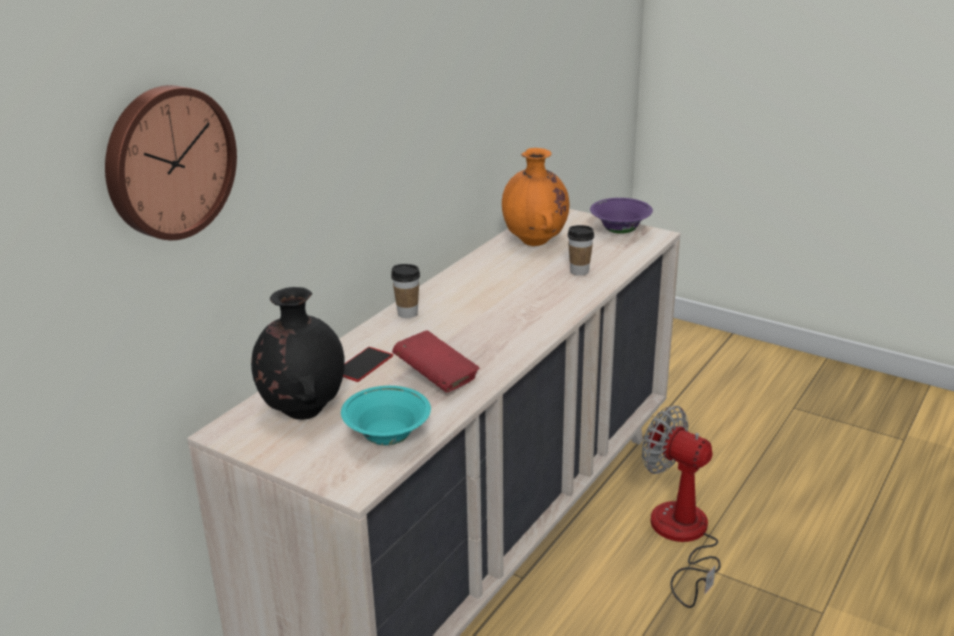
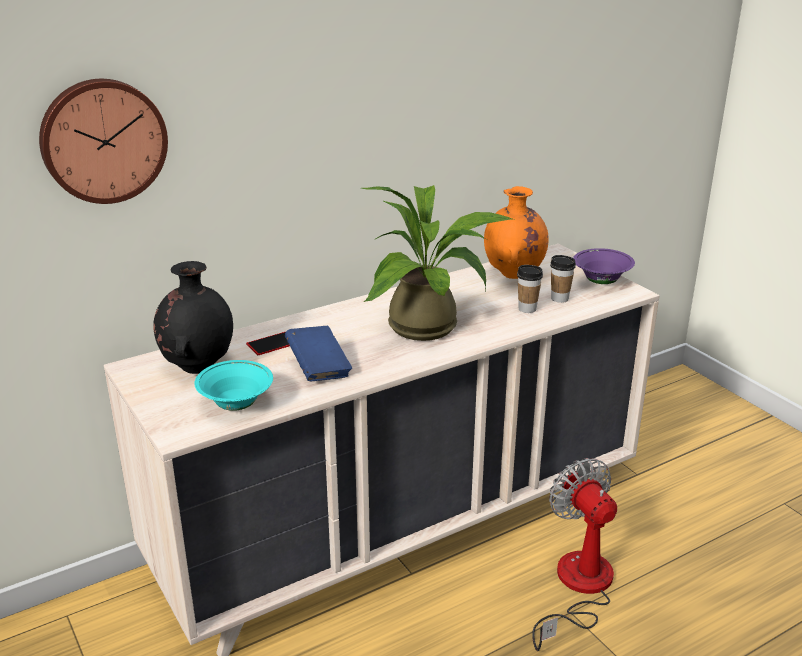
camera: 25 degrees right, 0 degrees up
(407, 313) = (348, 311): cup -> cup (559, 298)
(436, 378) = (318, 368): red book -> blue book
(507, 309) = (432, 327): none -> potted plant

